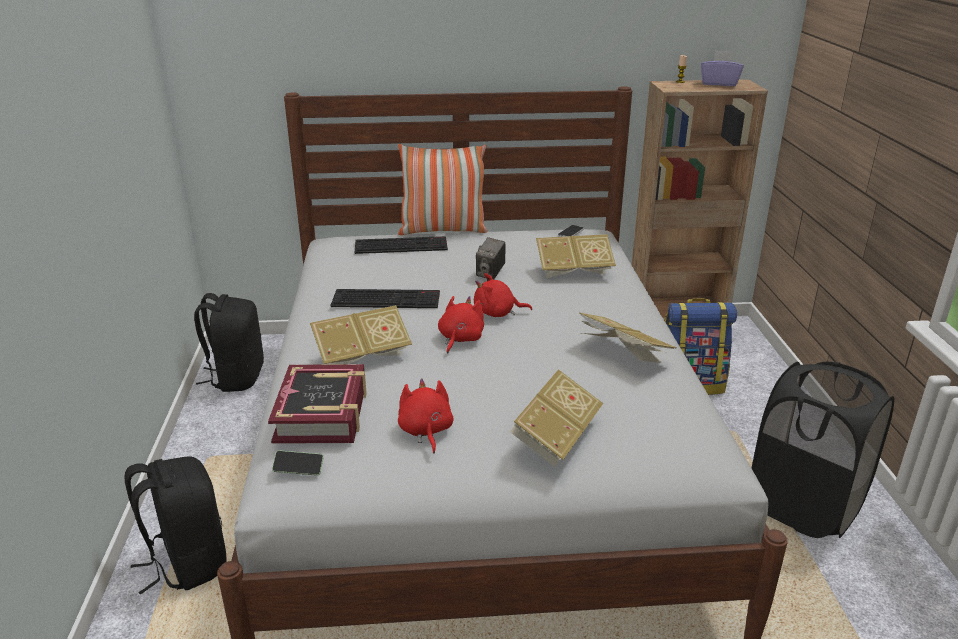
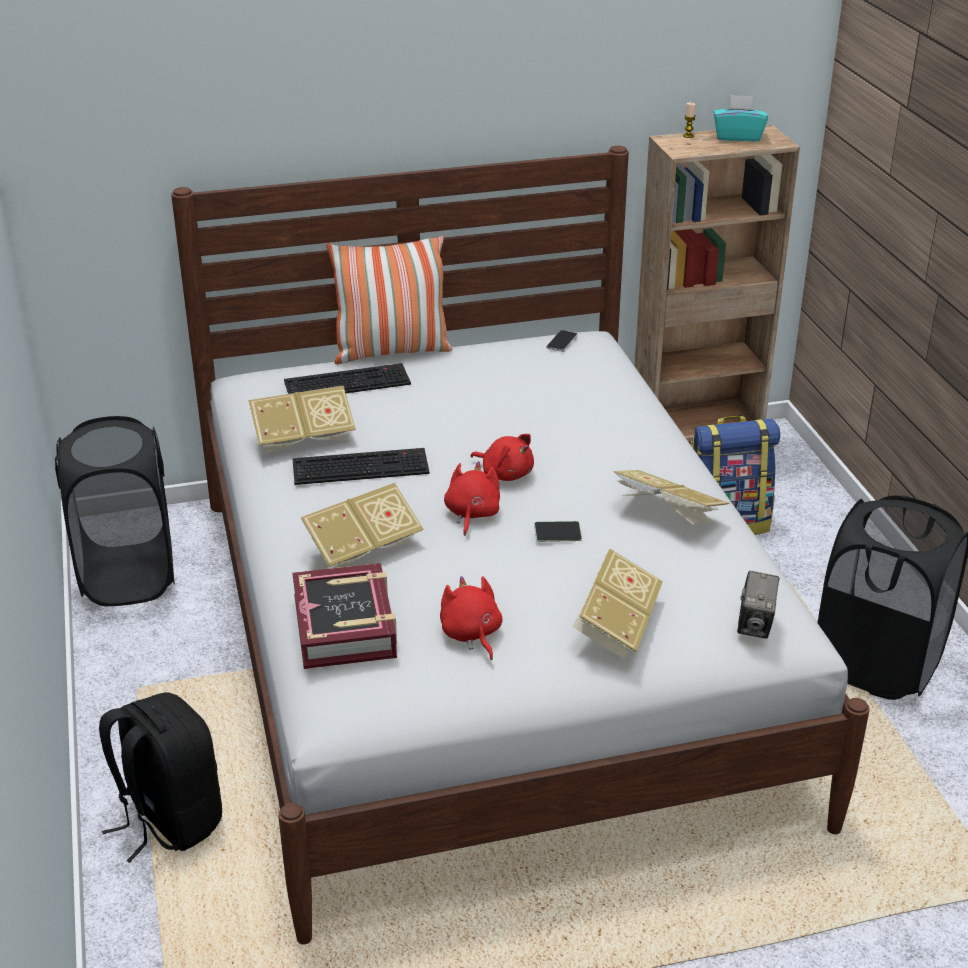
camera: 10 degrees left, 5 degrees up
(236, 377) = (128, 575): black backpack -> black laundry basket
(298, 468) = (345, 694): phone -> phone (557, 537)
(490, 274) = (478, 417): camera -> camera (755, 625)
(497, 313) = (505, 473): red plush toy -> red plush toy turned 135 degrees counterclockwise
(573, 271) = (581, 403): book -> book (303, 438)
(719, 83) = (738, 136): purple tissue box -> turquoise tissue box

